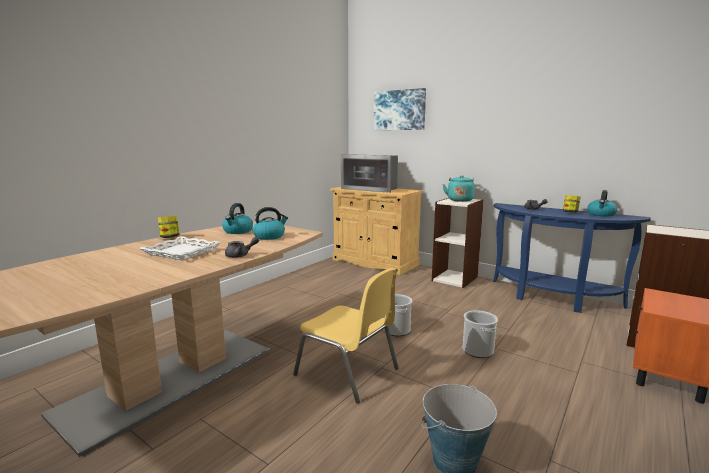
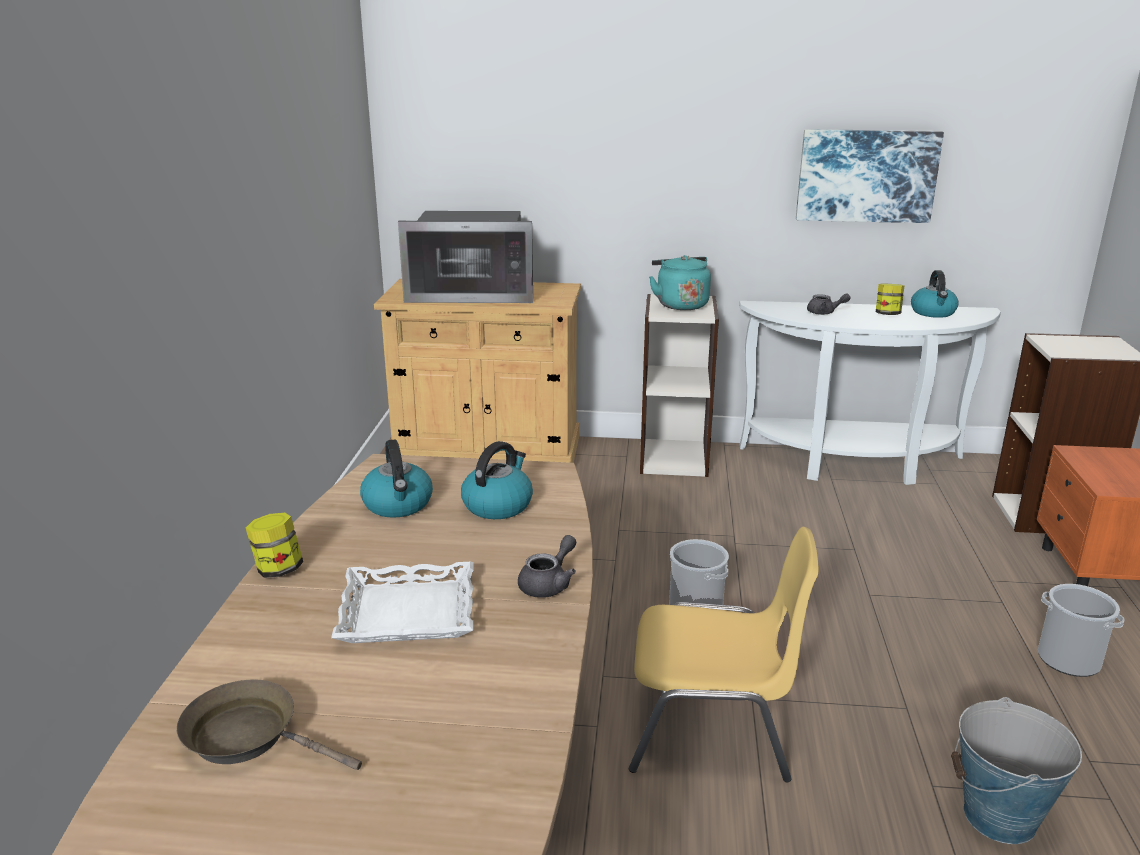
camera: 30 degrees left, 10 degrees up
(78, 265) = (249, 737): none -> brown frying pan
(399, 110) = (513, 105): picture -> picture (866, 175)
(478, 350) = (852, 608): bucket -> bucket (1069, 659)
(551, 298) = (853, 464): blue console table -> white console table

